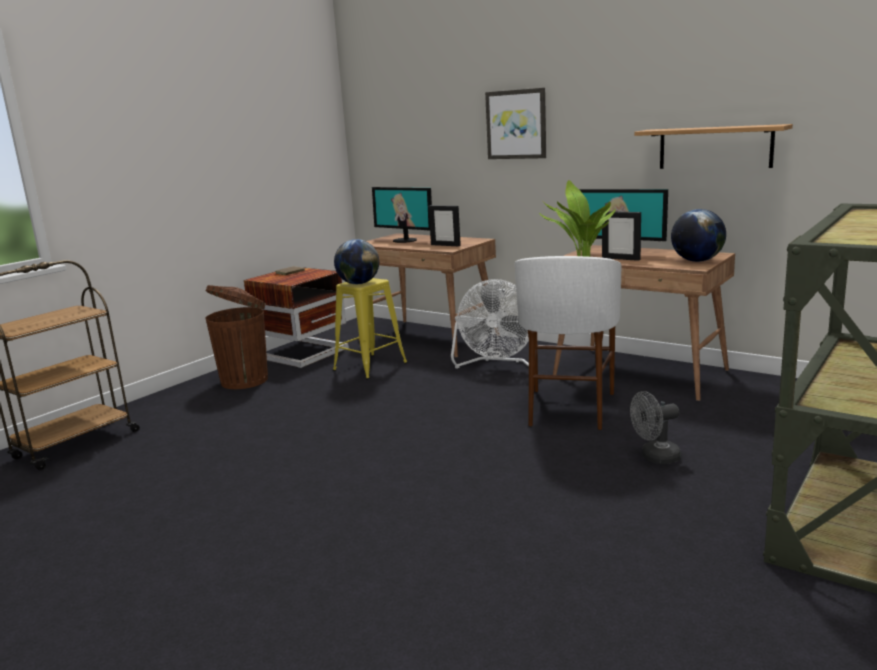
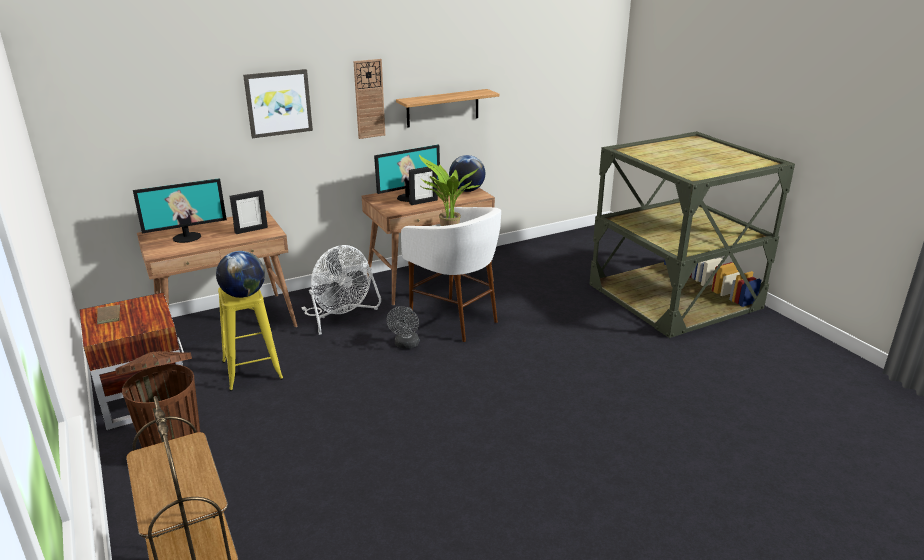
camera: 65 degrees left, 10 degrees up
(613, 127) = (369, 99): none -> wall clock
(655, 458) = (549, 321): grey fan -> grey fan (406, 345)

